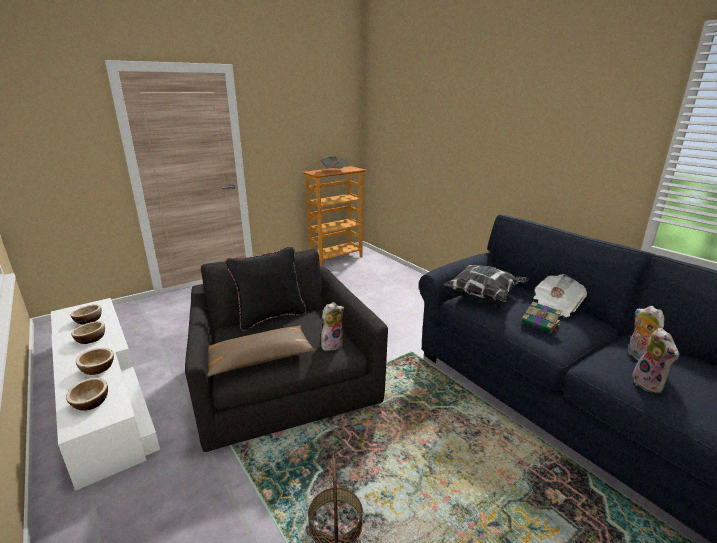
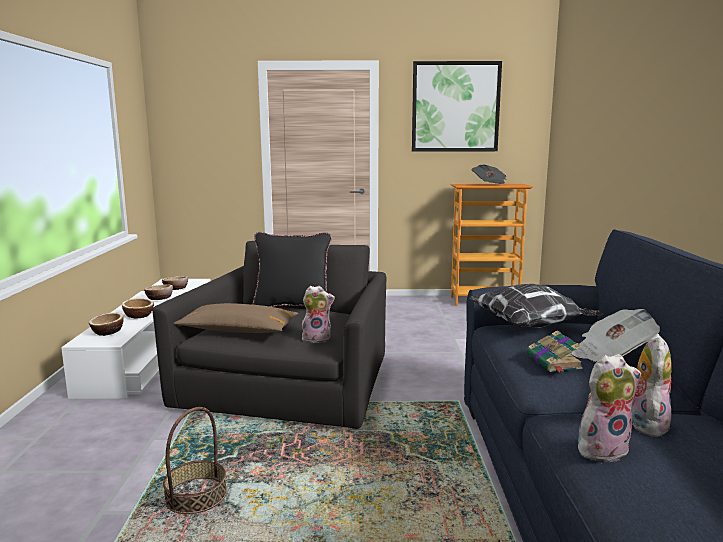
camera: 35 degrees right, 10 degrees down
(299, 107) = (455, 107): none -> picture
(650, 384) = (602, 449): plush toy -> plush toy turned 135 degrees counterclockwise

